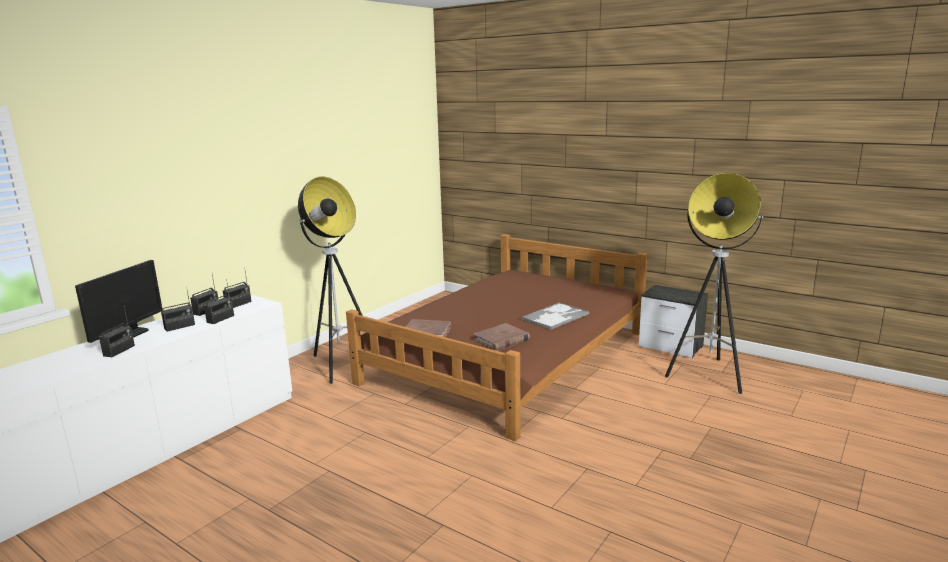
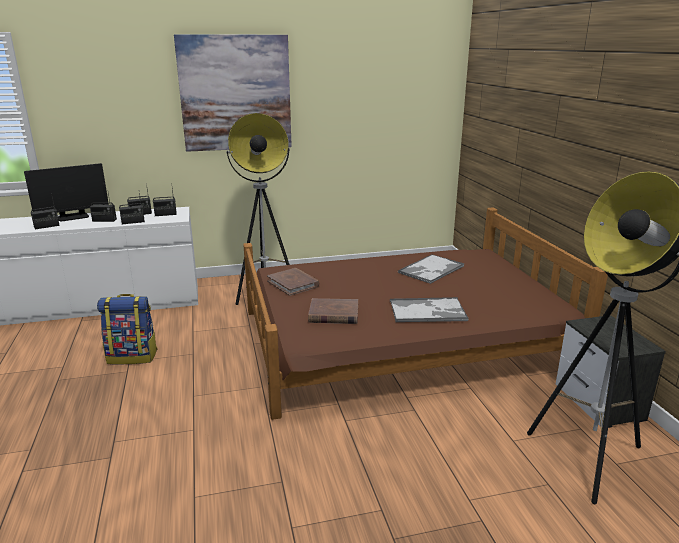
camera: 40 degrees right, 5 degrees up
(267, 160) = (235, 93): none -> picture
(310, 458) = (133, 356): none -> backpack
(505, 292) = (431, 270): none -> tray

